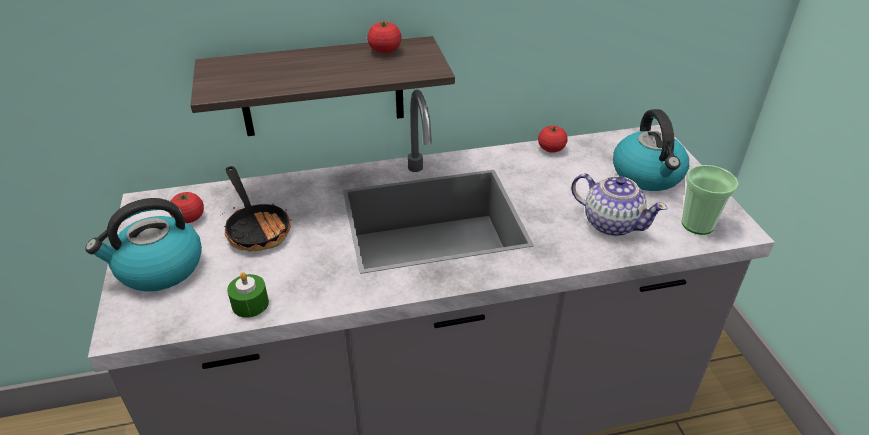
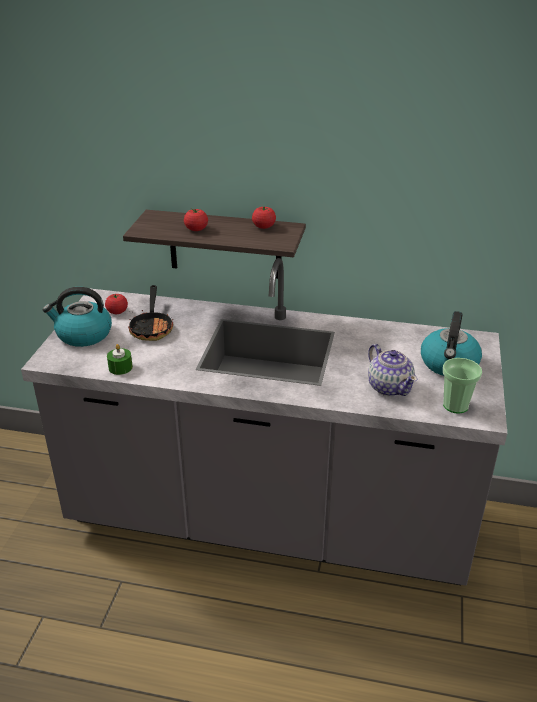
camera: 25 degrees right, 5 degrees down
(551, 149) = (389, 328): tomato -> tomato (196, 229)

